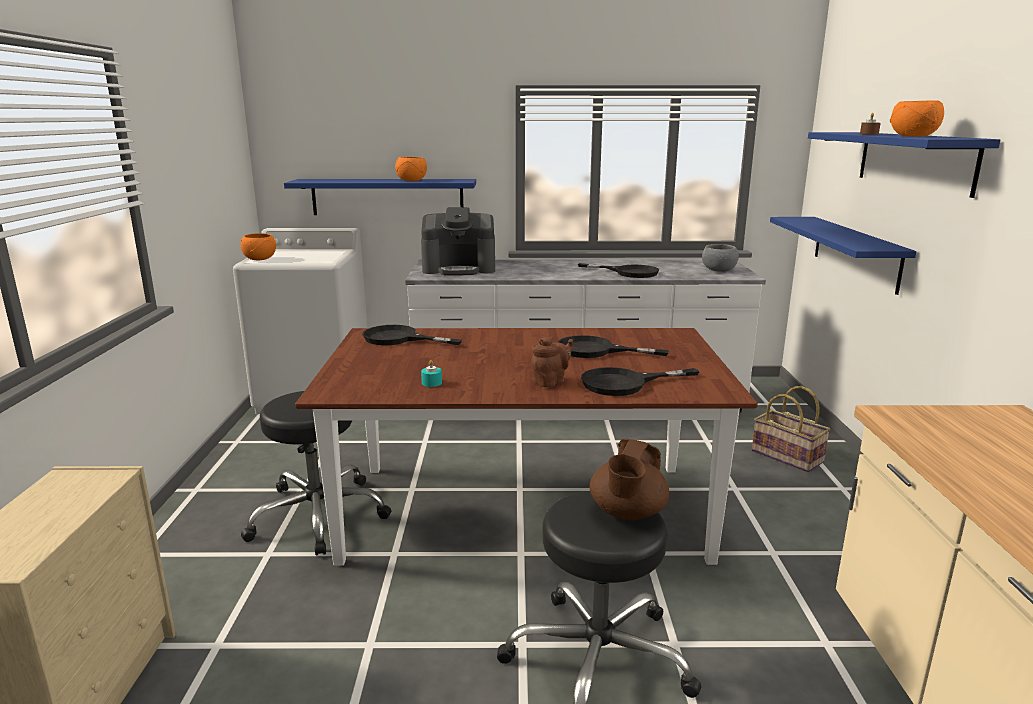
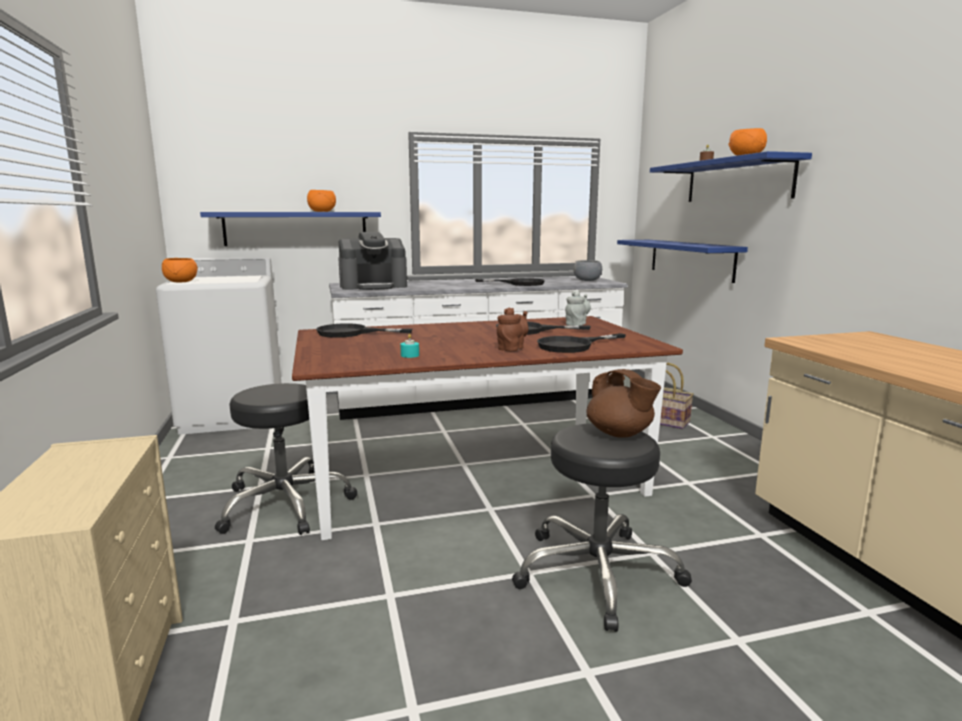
camera: 15 degrees left, 5 degrees down
(627, 513) = (620, 434): brown teapot -> brown teapot turned 45 degrees counterclockwise
(662, 343) = (576, 324): none -> grey teapot

